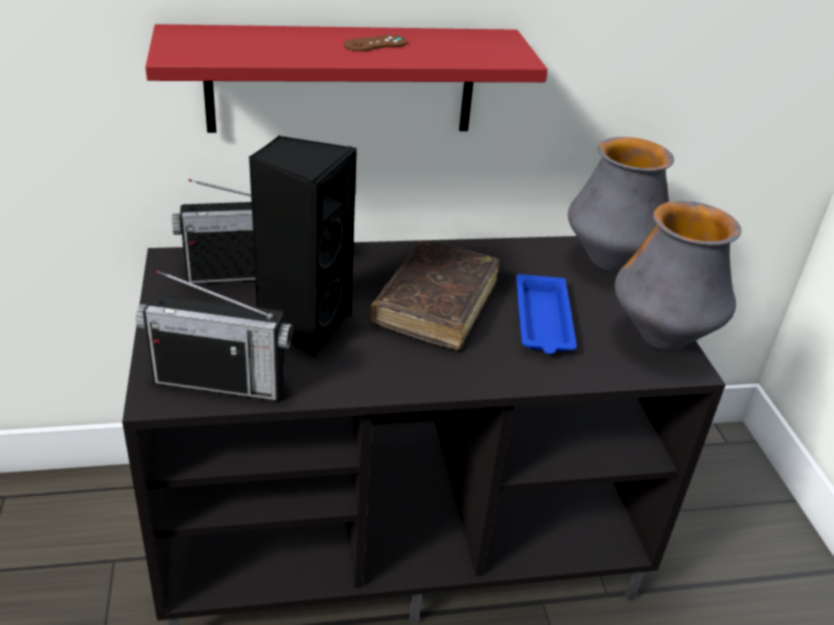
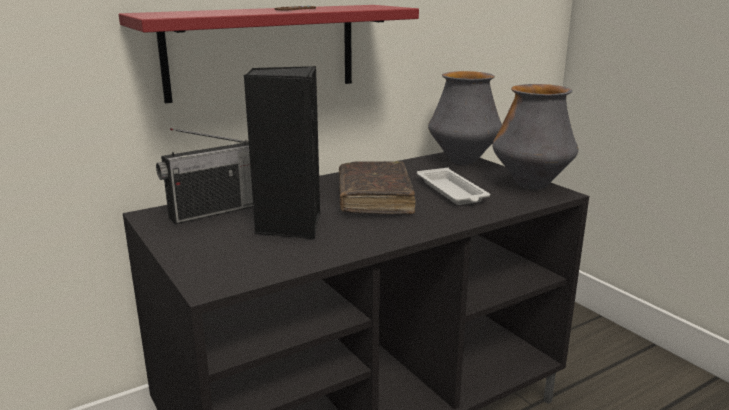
camera: 20 degrees left, 15 degrees down
(220, 382) = (254, 267): radio -> none
(543, 321) = (452, 192): blue tray -> white tray

